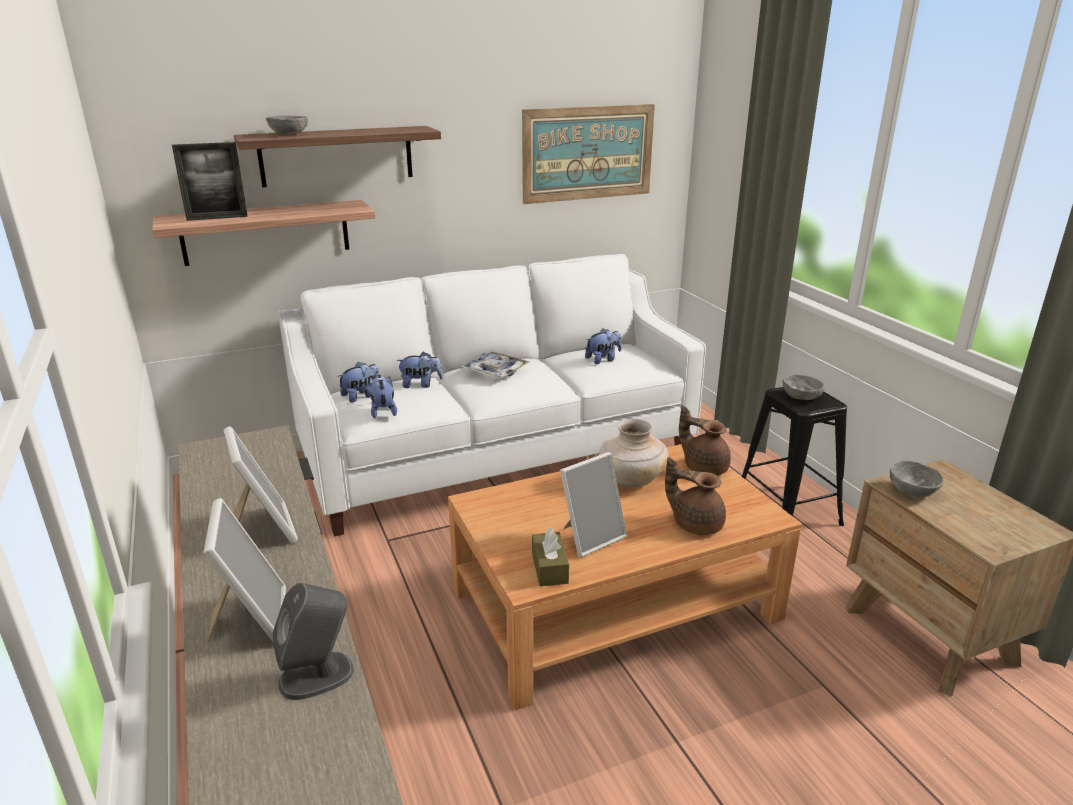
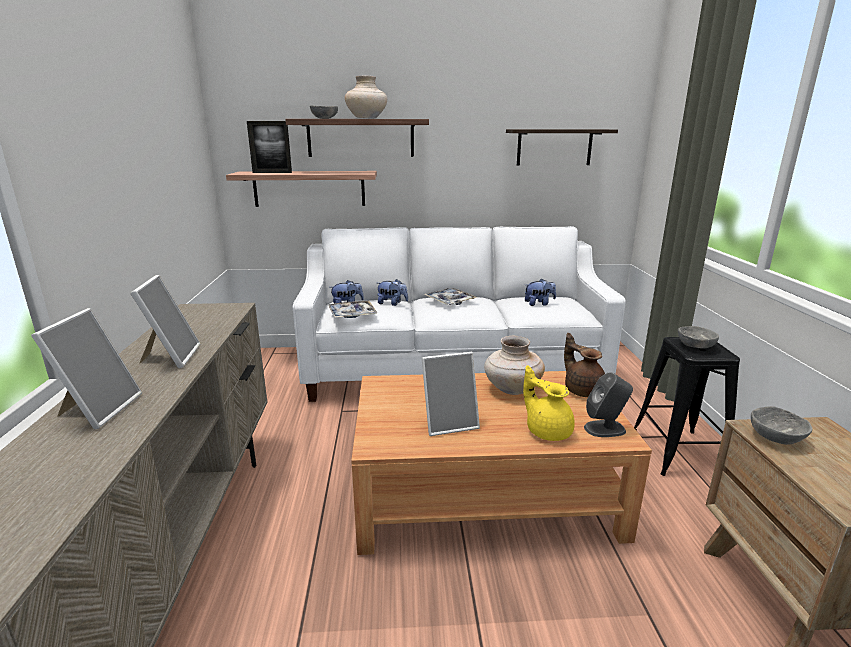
camera: 20 degrees right, 5 degrees down
(317, 675) = (95, 455): grey speaker -> grey speaker (605, 429)
(351, 132) = (367, 118): none -> beige vase
(383, 411) = (352, 314): plush toy -> tray
(549, 568) = (400, 439): brown tissue box -> none
(588, 153) = (554, 147): picture -> shelf
(695, 523) = (547, 430): brown teapot -> yellow teapot

